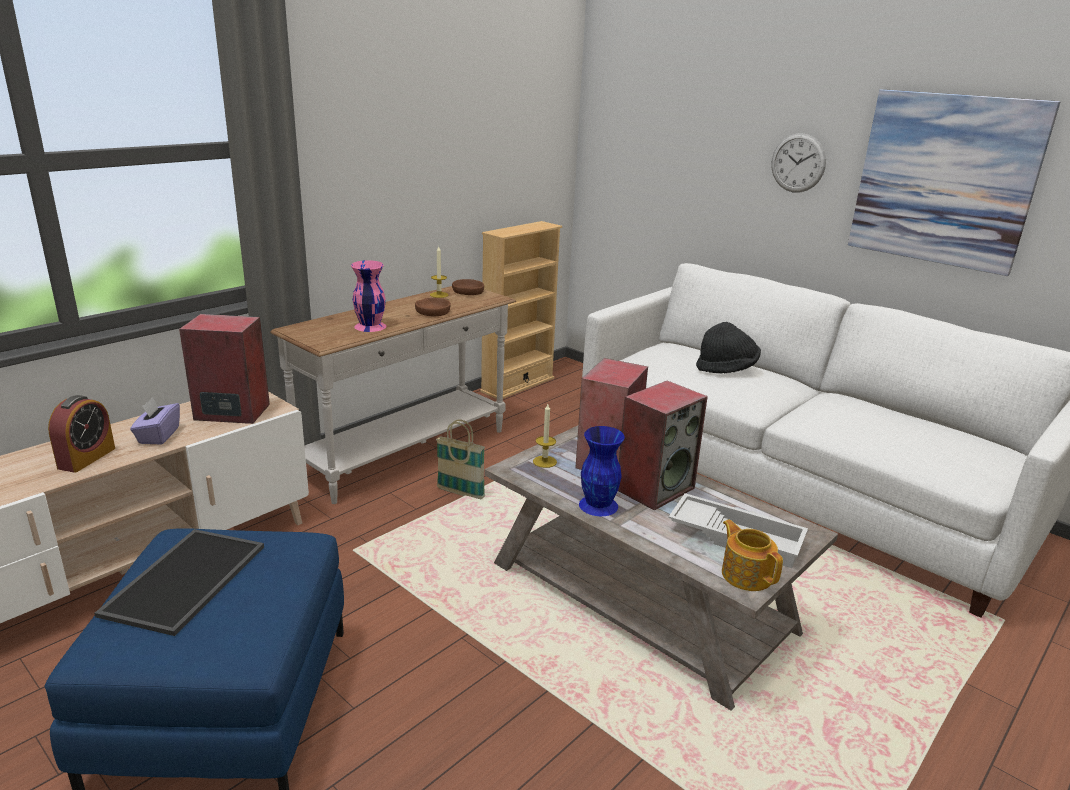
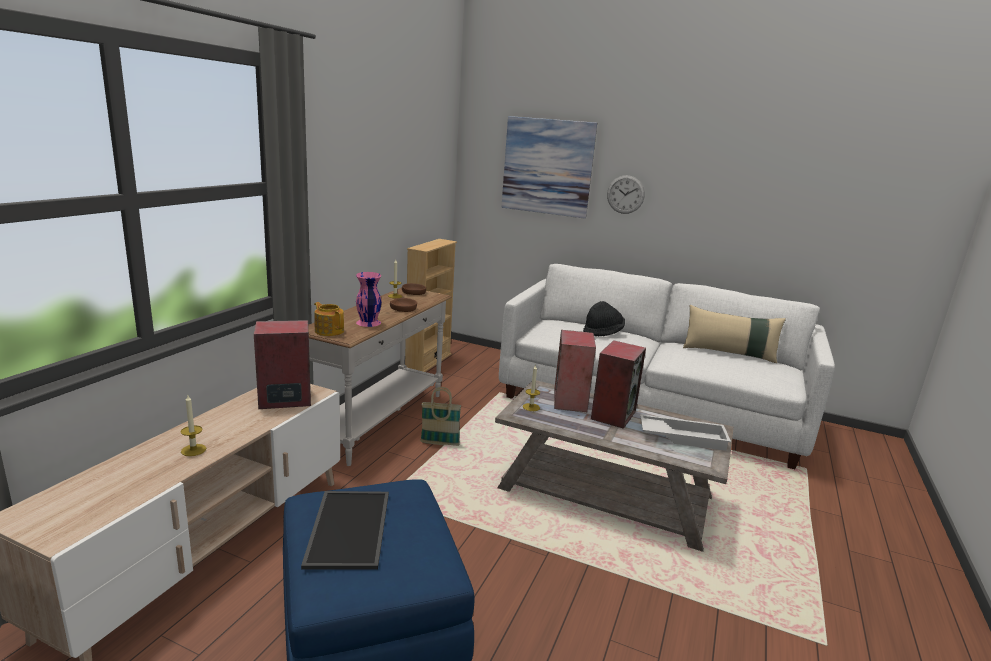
camera: 20 degrees left, 5 degrees down
(87, 458) = (193, 450): alarm clock -> candle
(158, 436) = (240, 424): purple tissue box -> none
(599, 505) = (588, 430): blue vase -> none
(746, 574) = (705, 458): teapot -> teapot (329, 331)
(915, 419) = (729, 353): none -> beige pillow
(944, 180) = (721, 204): picture -> picture (547, 167)

